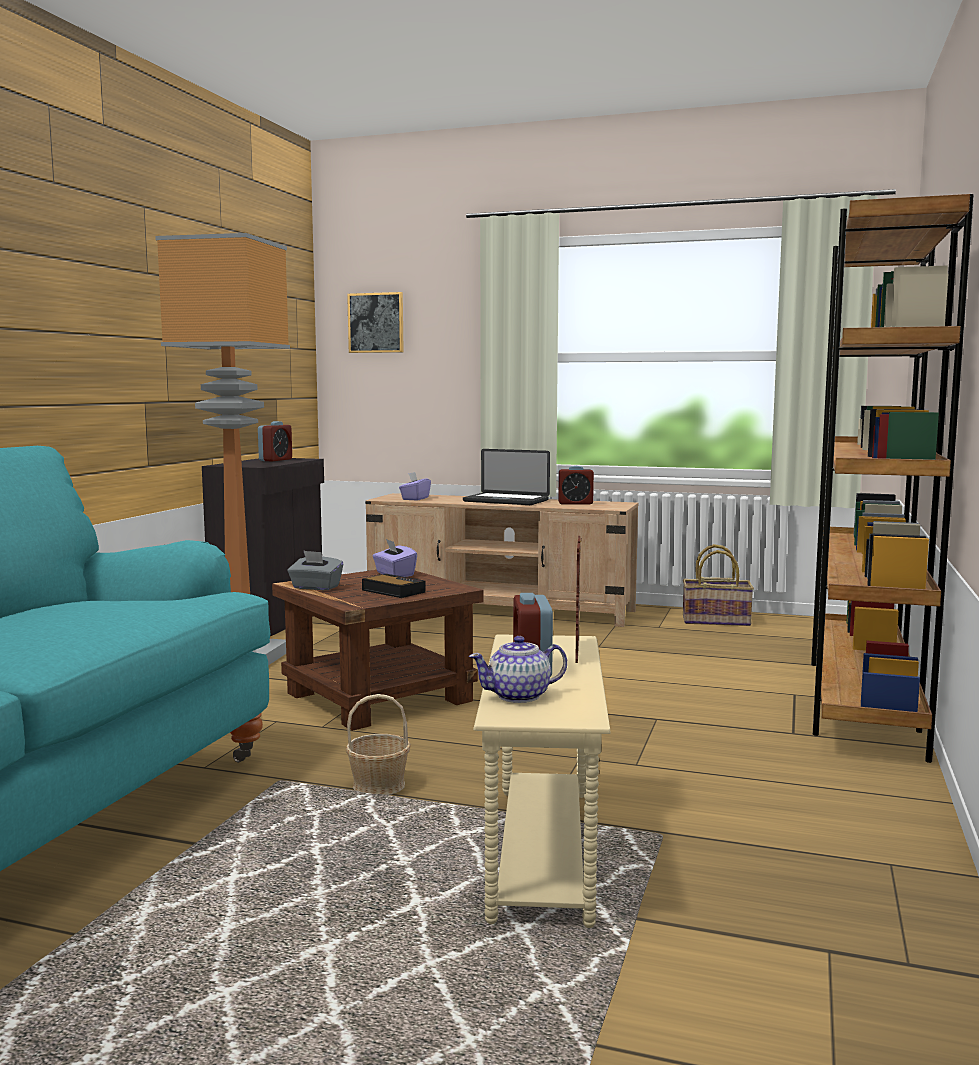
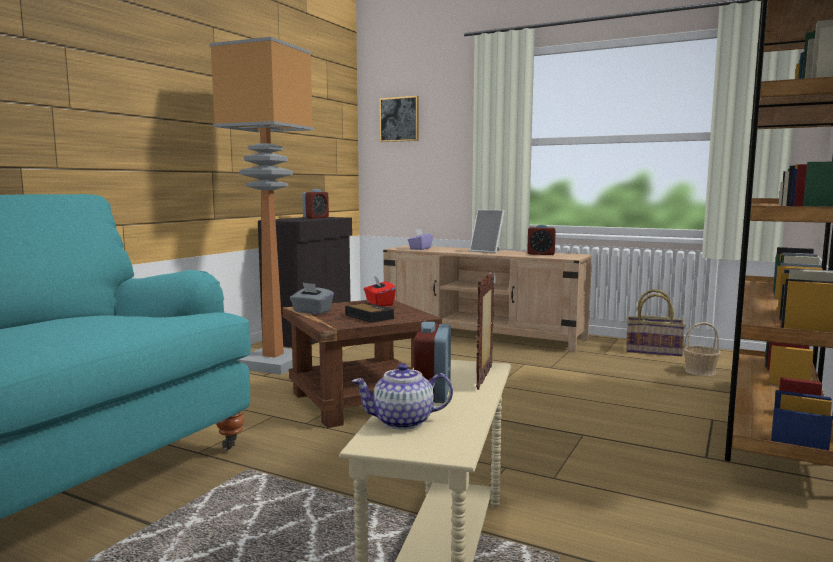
camera: 10 degrees right, 0 degrees up
(379, 785) = (326, 480): basket -> basket (700, 372)
(394, 574) = (379, 304): purple tissue box -> red tissue box
(506, 501) = (487, 251): laptop -> picture frame

